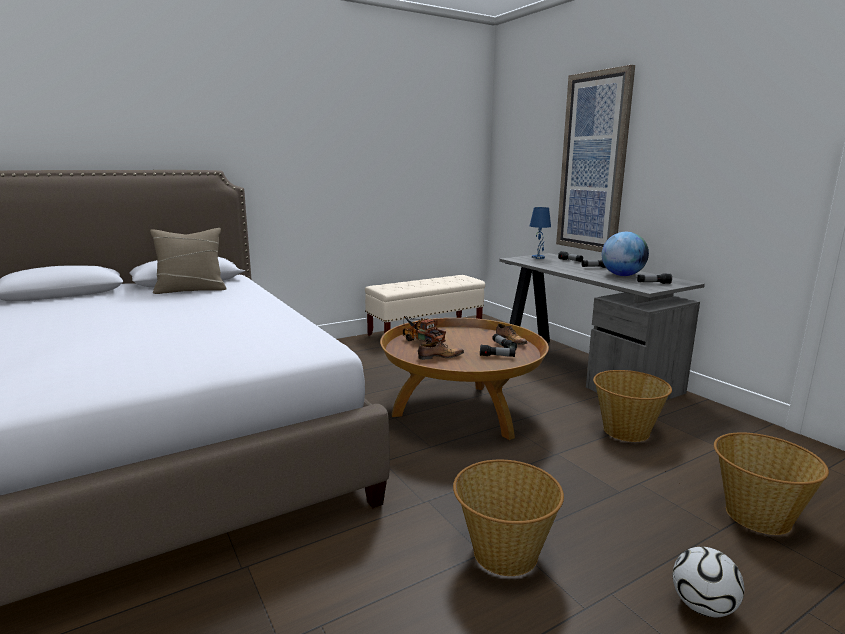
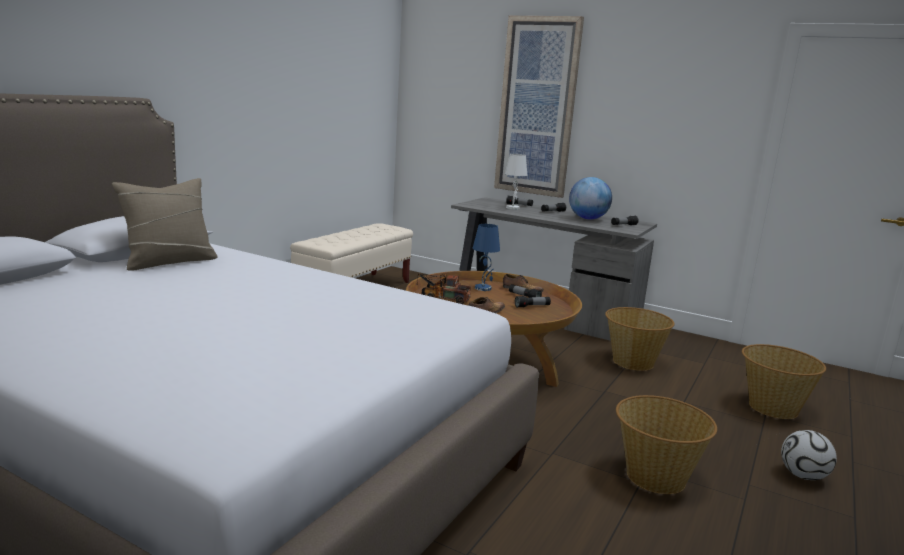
camera: 30 degrees left, 0 degrees up
(538, 257) = (485, 203): blue table lamp -> blue table lamp (483, 288)
(557, 263) = (512, 208): none -> white table lamp

